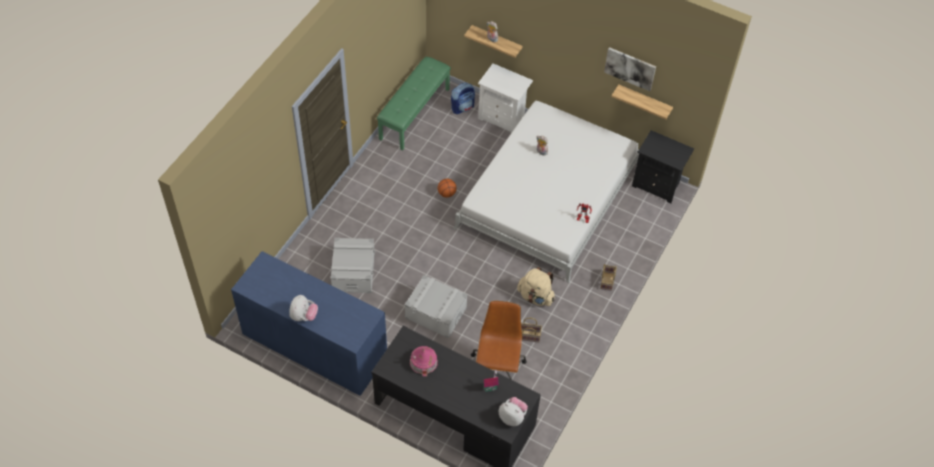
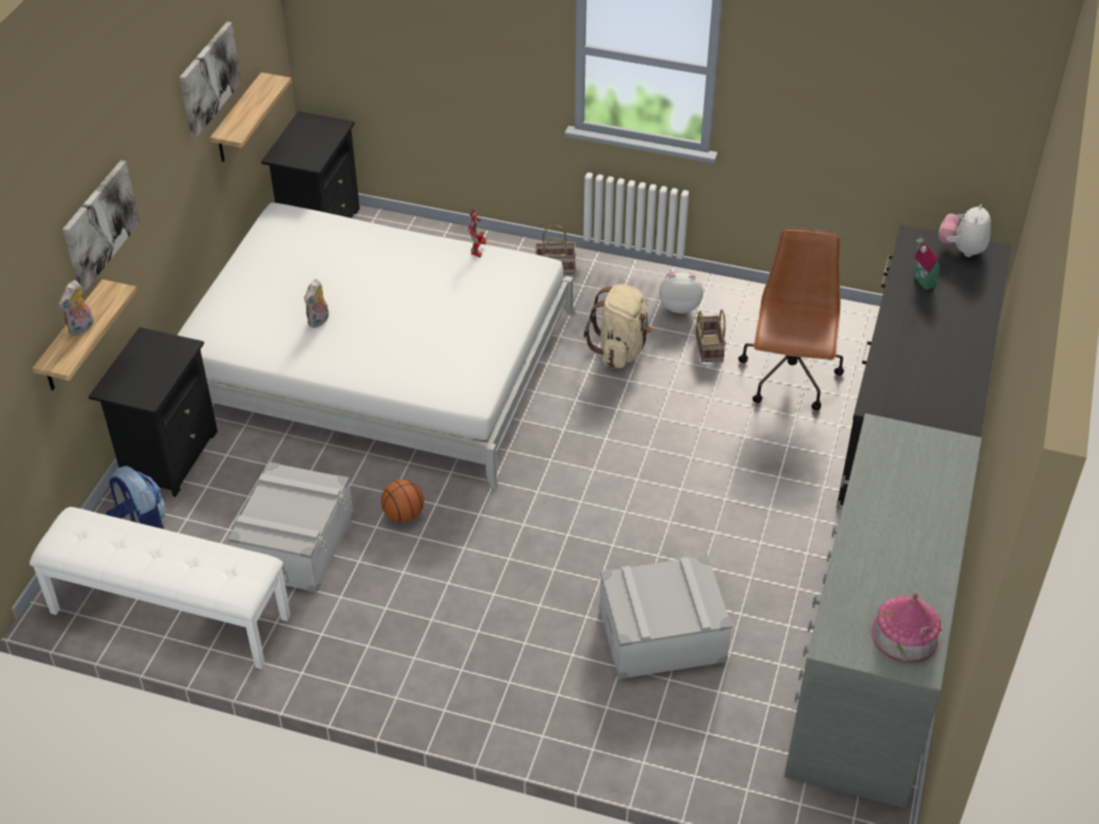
camera: 100 degrees left, 10 degrees down
(303, 316) = (941, 537): plush toy -> plush toy (679, 306)
(314, 344) = (870, 662): blue dresser -> grey dresser
(414, 113) = (169, 615): green bench -> white bench
(423, 362) = (918, 372): toy house -> toy house (905, 635)
(436, 313) = (711, 481): grey storage box -> grey storage box (295, 544)
(498, 366) = (790, 378): brown office chair -> brown office chair turned 105 degrees clockwise
(503, 117) = (168, 456): white nightstand -> black nightstand
(531, 32) = (99, 224): none -> picture

